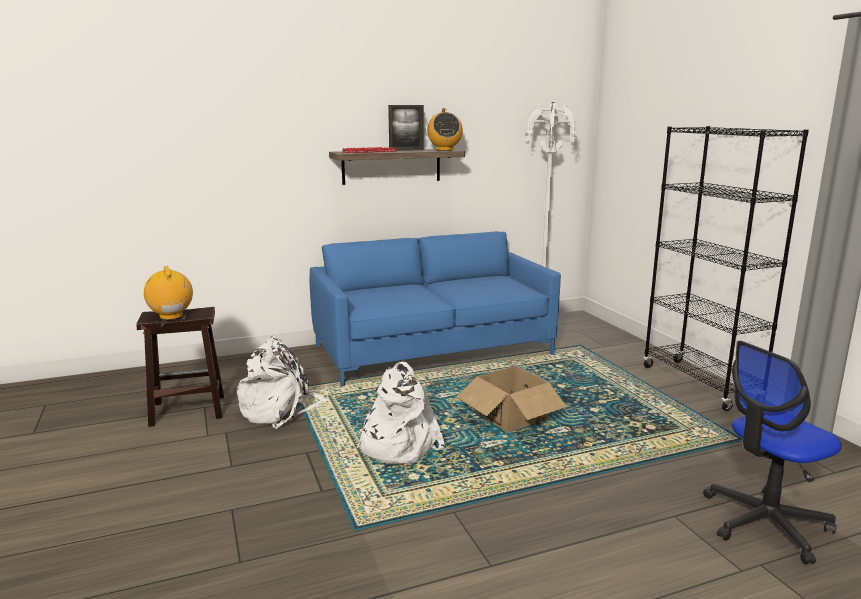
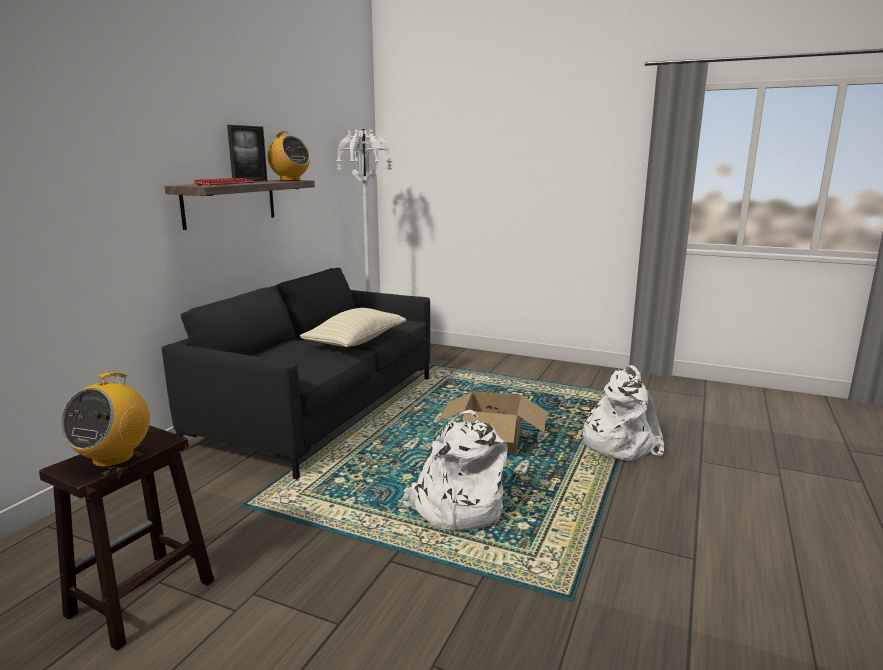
camera: 45 degrees left, 0 degrees up
(171, 316) = (114, 458): radio -> radio turned 90 degrees counterclockwise
(281, 410) = (274, 534): white backpack -> white backpack (617, 443)
(433, 351) = (321, 410): blue sofa -> black sofa
(452, 297) = (356, 342): none -> beige pillow
(700, 385) = (555, 368): black bookcase -> none
(765, 523) = (736, 441): office chair -> none

